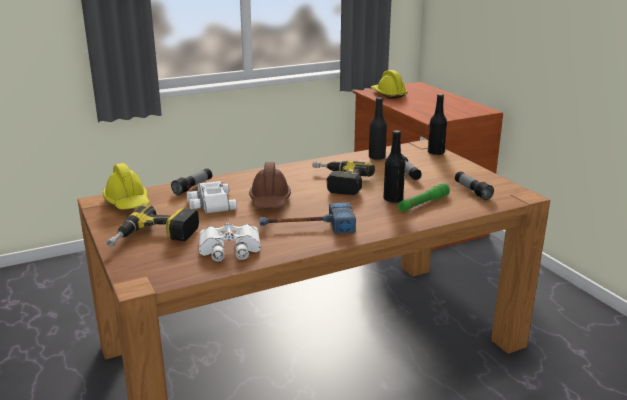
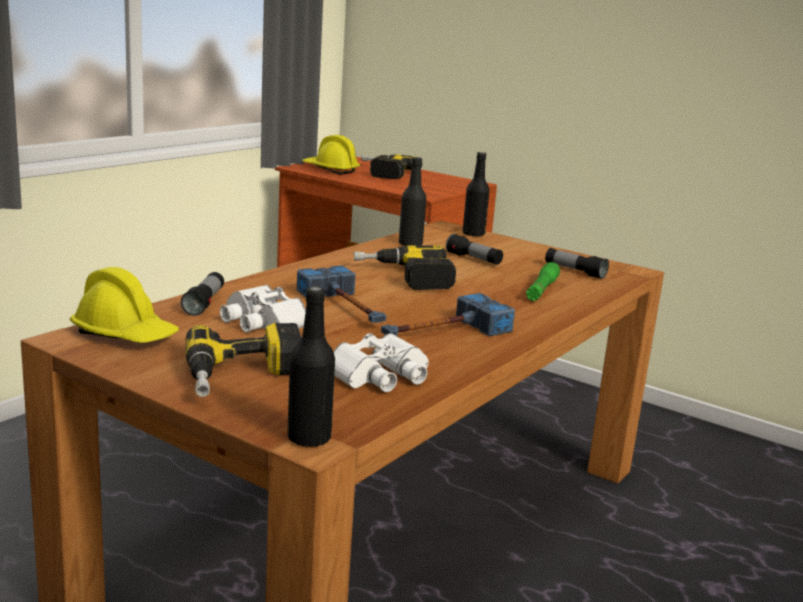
camera: 30 degrees left, 5 degrees down
(270, 201) = (347, 308): brown hard hat -> hammer
(393, 199) = (500, 289): black bottle -> black bottle (309, 438)
(423, 98) = (383, 173): none -> power drill

